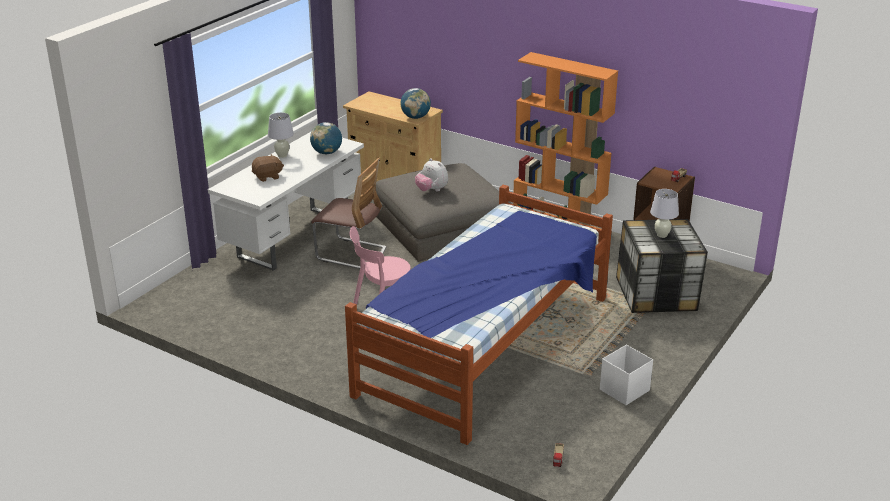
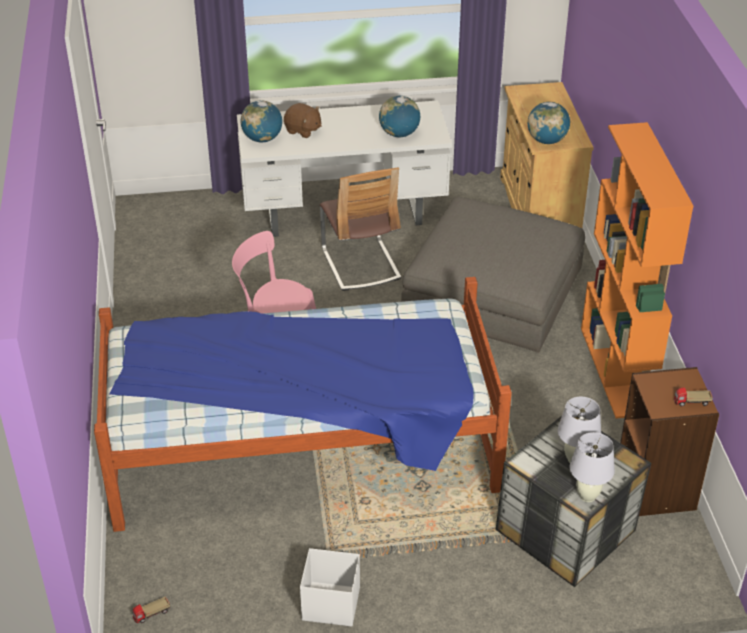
camera: 50 degrees right, 10 degrees up
(252, 192) = (262, 139): none -> globe
(282, 155) = (356, 114): white table lamp -> white table lamp (587, 496)
(431, 190) = (472, 240): plush toy -> none

